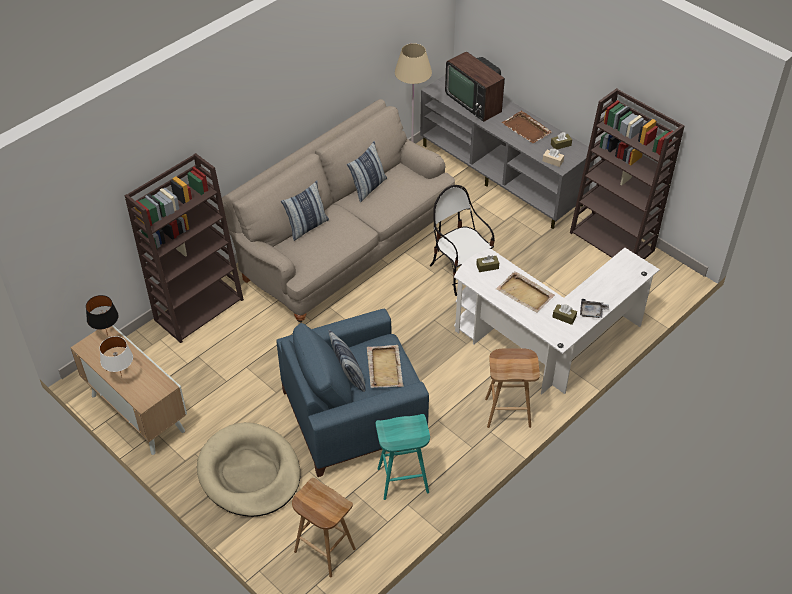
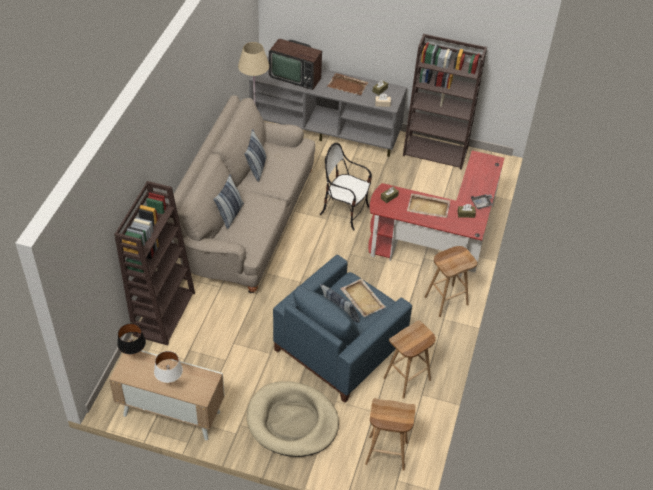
camera: 30 degrees left, 0 degrees up
(402, 481) = (407, 379): turquoise stool -> brown stool
(547, 344) = (440, 242): white desk -> red desk

